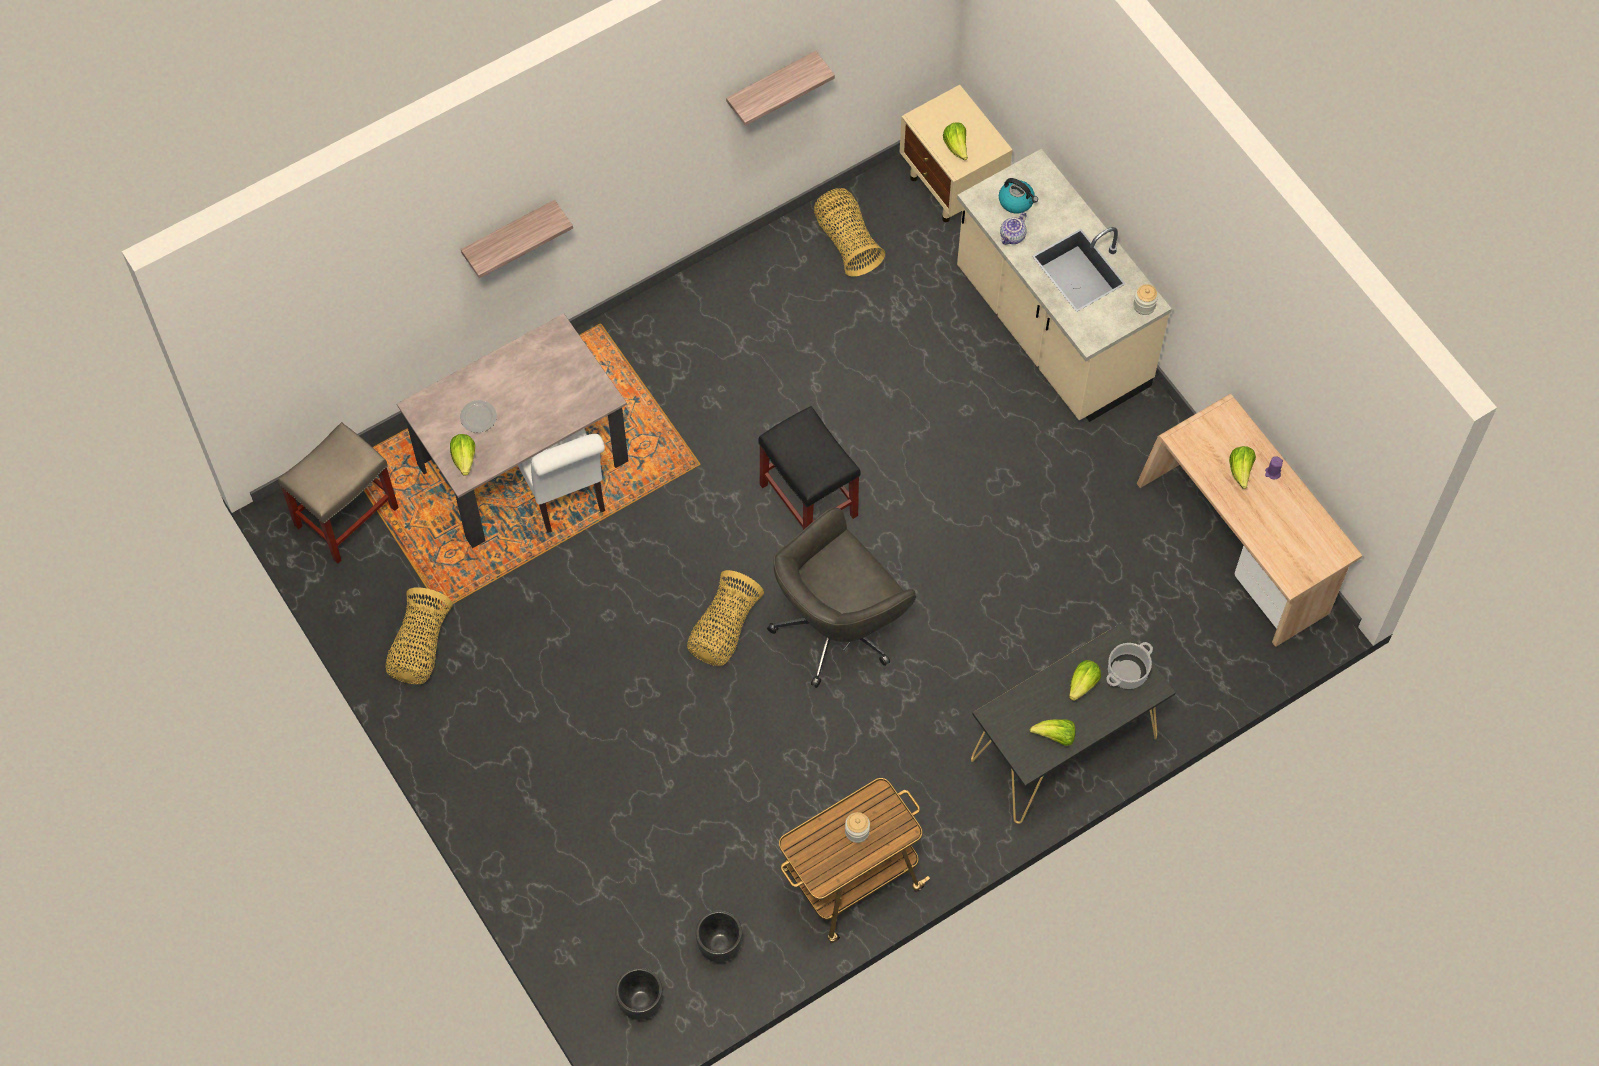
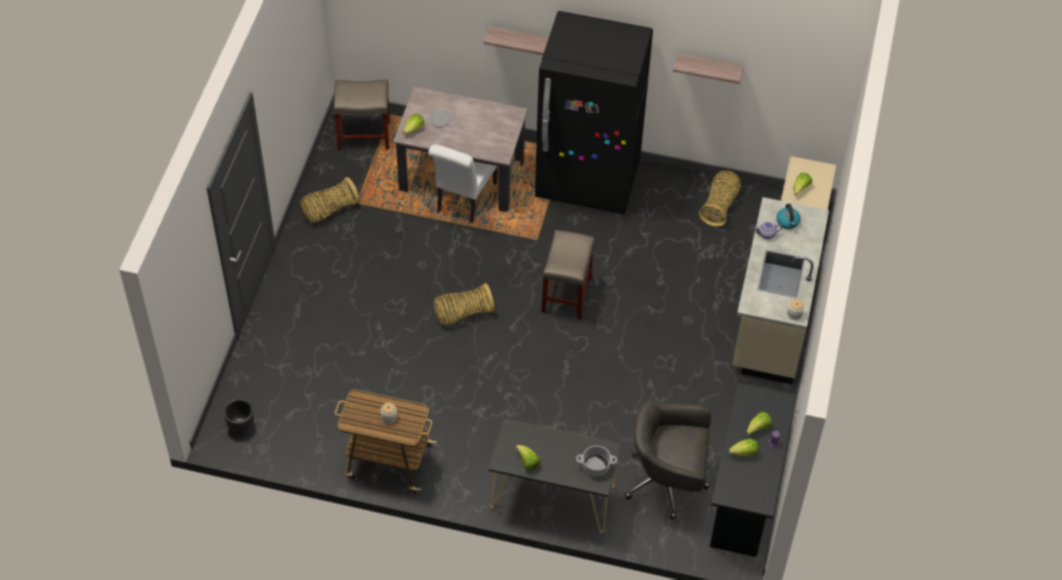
camera: 45 degrees right, 10 degrees down
(671, 340) = (588, 180): none -> black fridge
(719, 946) = (300, 434): black planter -> none
(809, 501) = (566, 295): black stool -> beige stool
(837, 627) = (514, 356): grey office chair -> grey office chair (668, 482)
(1083, 684) = (568, 452): lettuce -> lettuce (744, 453)
(1236, 547) = (745, 488): beige desk -> black desk

